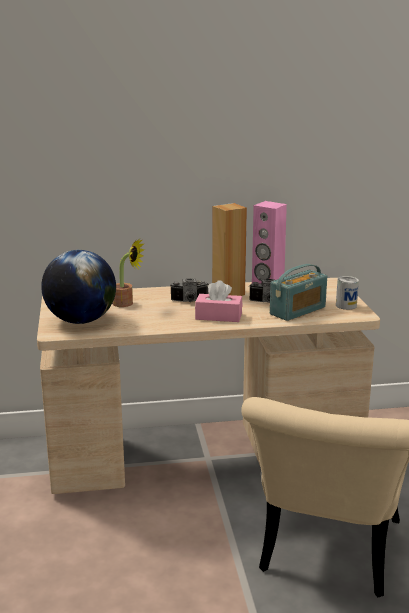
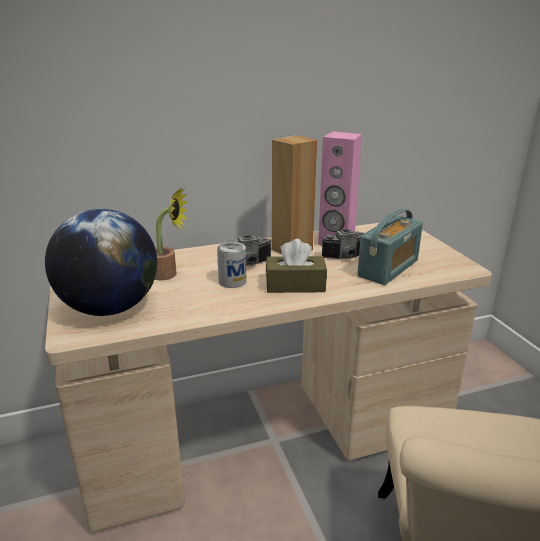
camera: 10 degrees left, 5 degrees up
(218, 316) = (295, 285): pink tissue box -> brown tissue box
(346, 305) = (439, 256): can -> can (232, 281)

